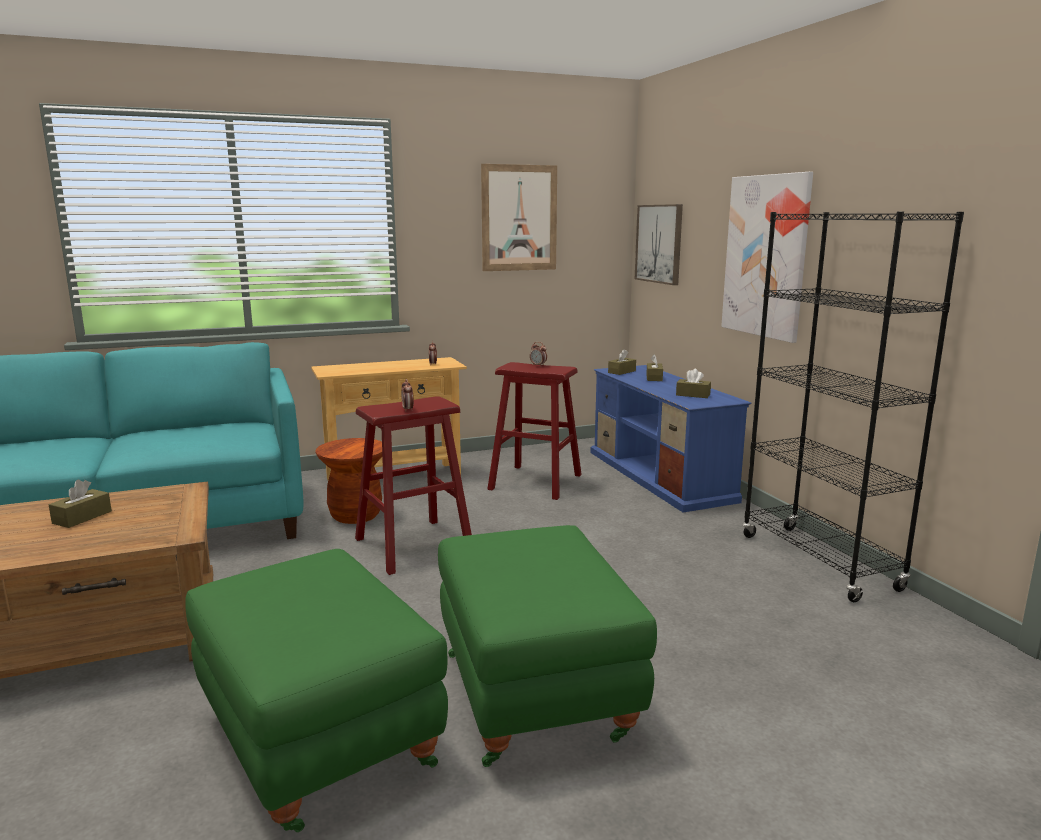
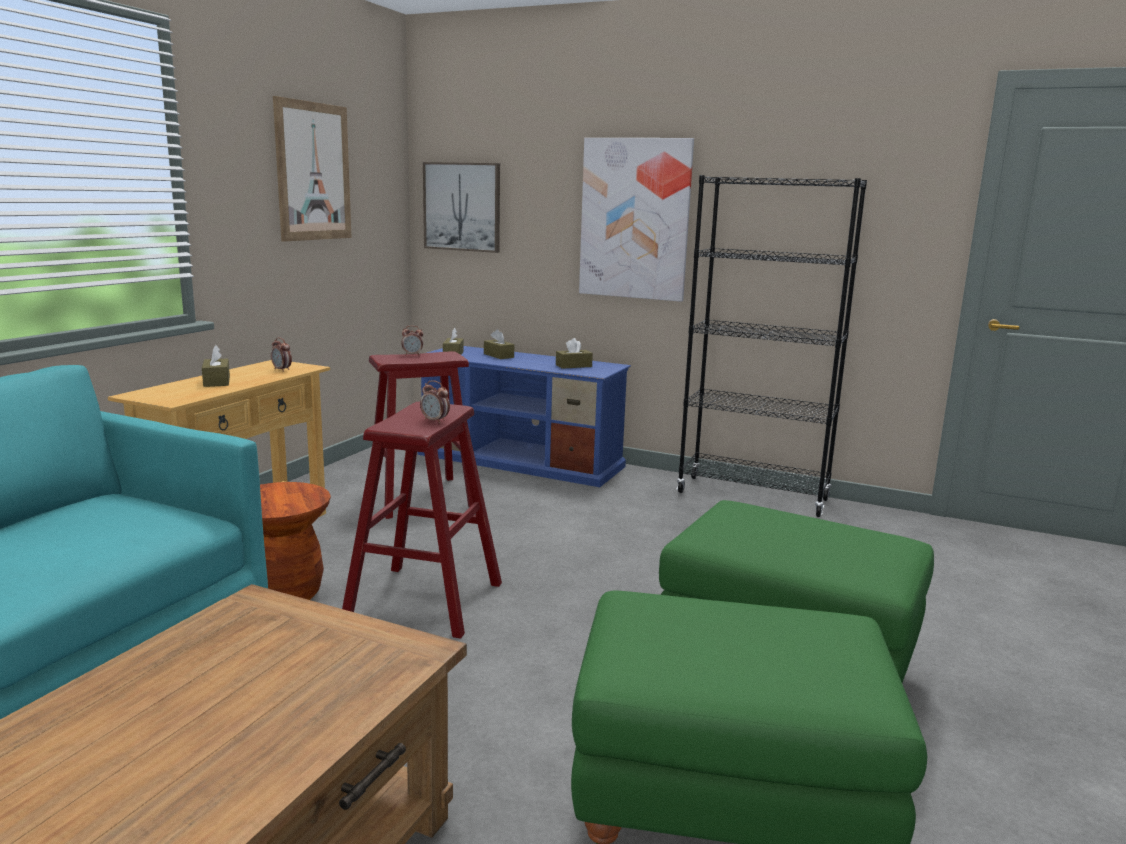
camera: 45 degrees left, 0 degrees up
(82, 517) = (192, 695): brown tissue box -> brown tissue box (216, 381)

